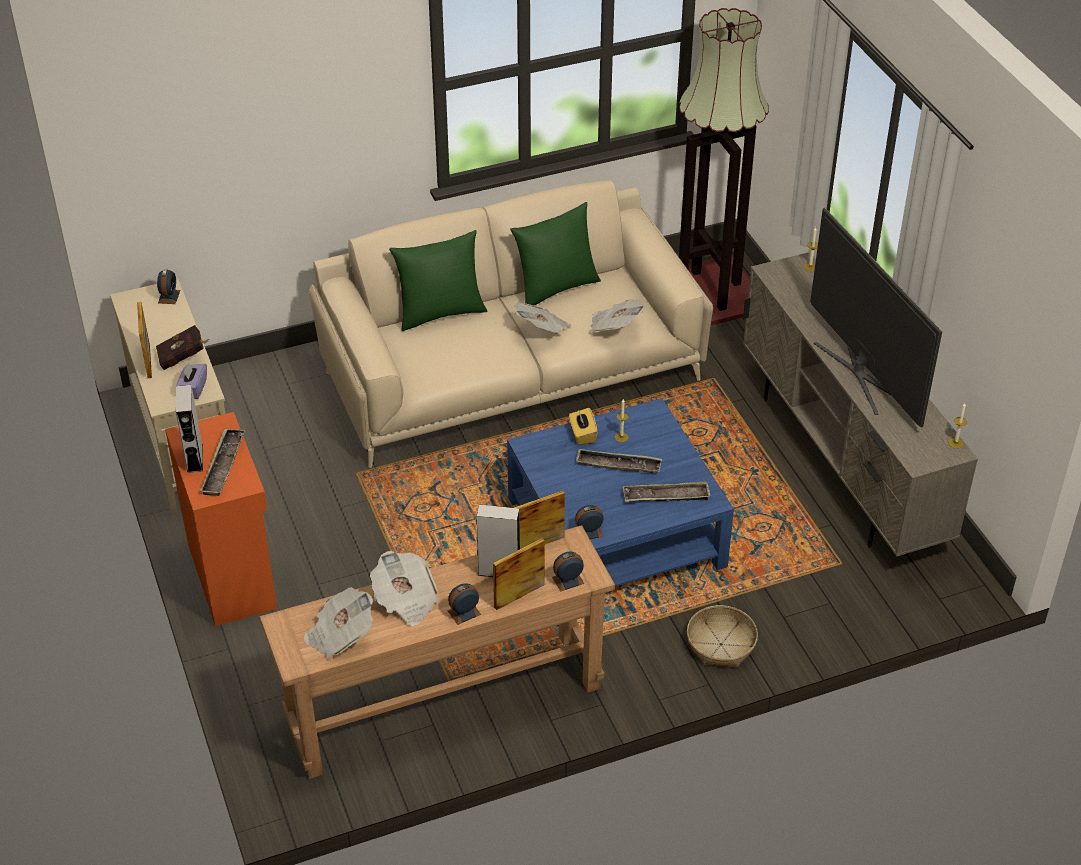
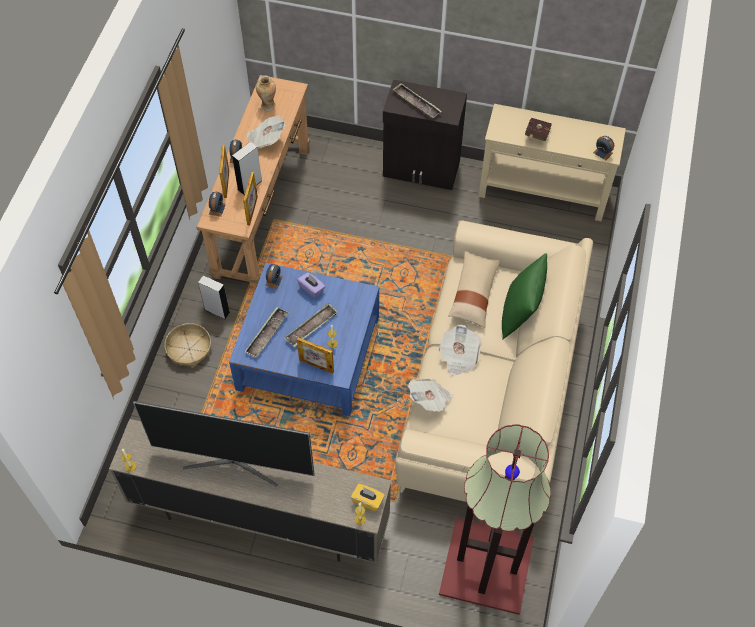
camera: 125 degrees right, 15 degrees up
(148, 361) = (544, 120): picture frame -> picture frame (316, 365)
(193, 389) = (504, 129): purple tissue box -> purple tissue box (311, 289)
(194, 458) = (432, 95): grey speaker -> grey speaker (217, 311)
(233, 575) = (421, 170): orange cabinet -> black cabinet
(340, 635) = (268, 105): newspaper -> vase
(448, 354) = (473, 293): none -> beige pillow
(556, 288) = (498, 393): green pillow -> none
(582, 434) = (351, 325): yellow tissue box -> yellow tissue box (368, 501)

